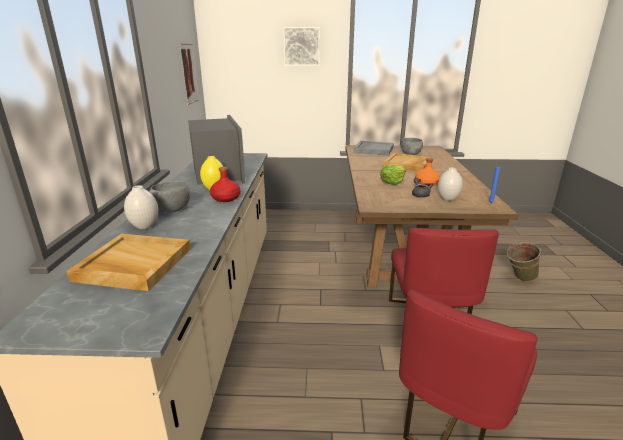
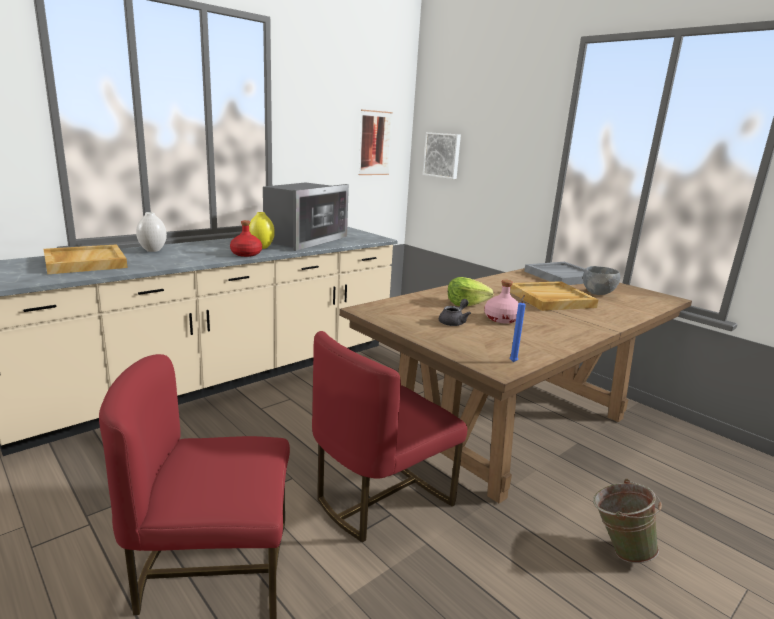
camera: 45 degrees right, 5 degrees down
(173, 210) = (195, 248): grey bowl -> none
(301, 46) = (510, 121): picture -> picture (442, 155)
(426, 183) = (502, 319): orange bottle -> pink bottle
(447, 199) = (471, 337): white vase -> none

